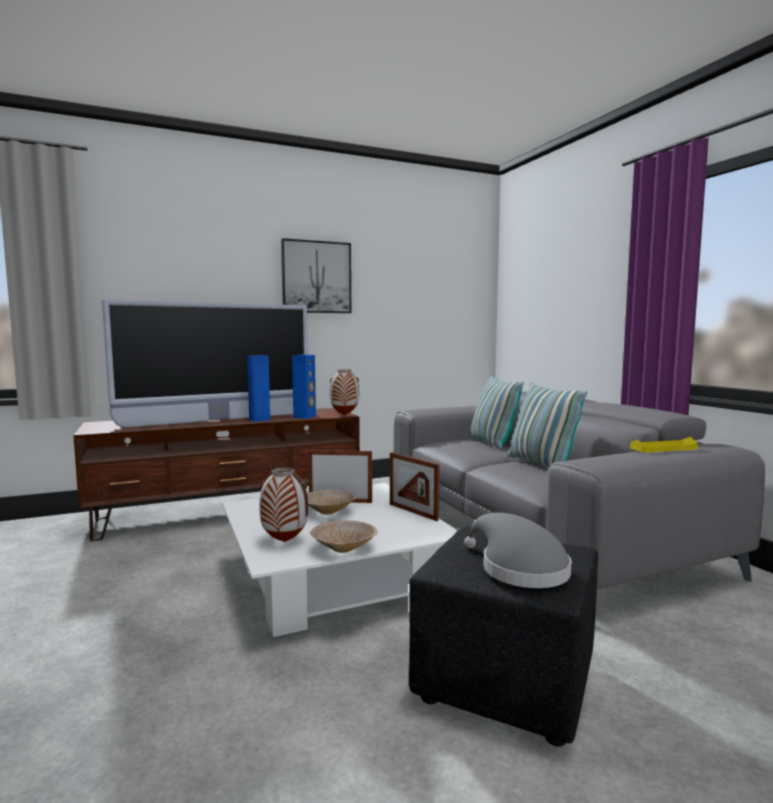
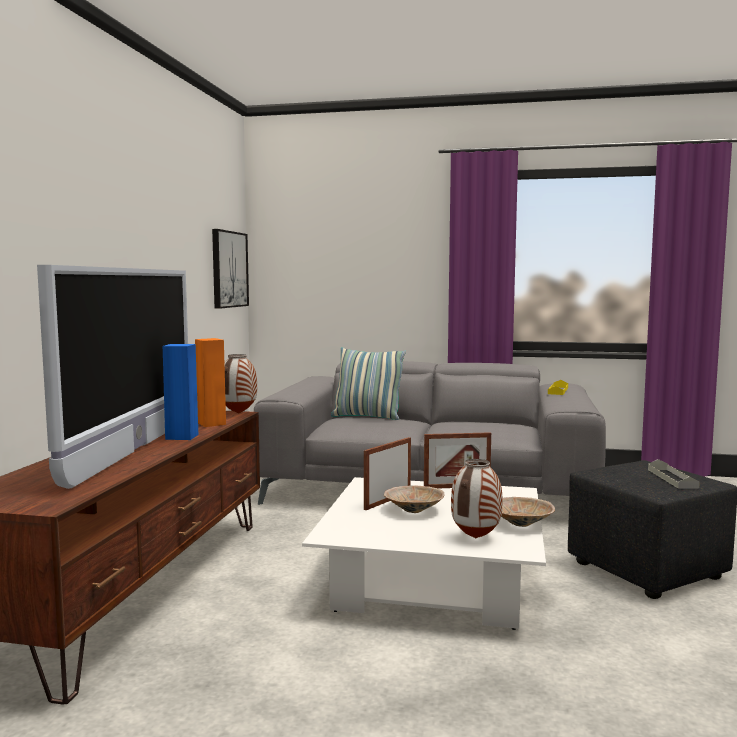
camera: 55 degrees left, 0 degrees up
(305, 417) = (212, 423): blue speaker -> orange speaker
(316, 277) = (131, 226): picture -> picture (229, 269)
(518, 569) = (672, 478): grey hat -> grey tray
(541, 464) = (462, 423): pillow -> none

